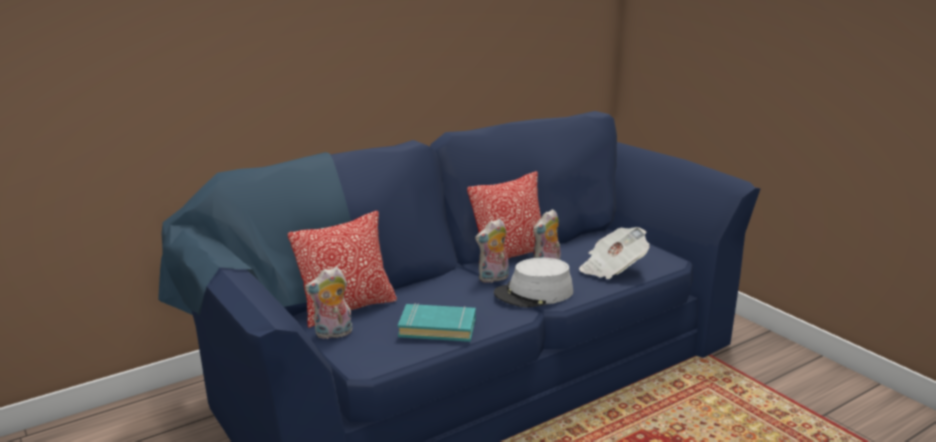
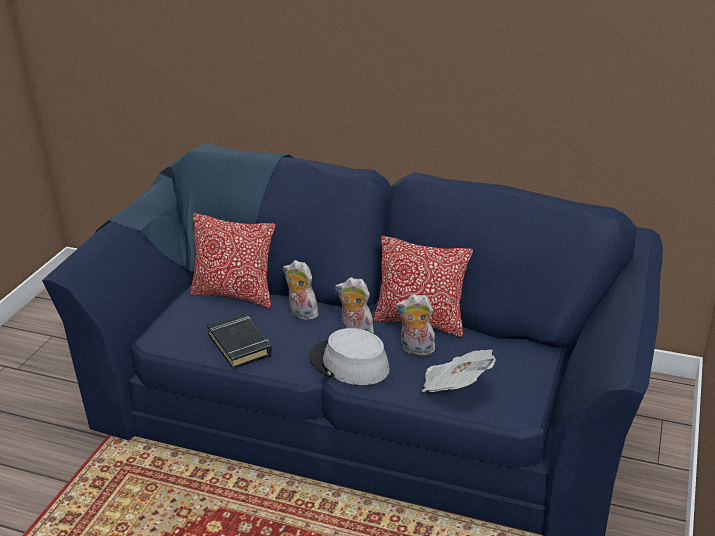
camera: 55 degrees right, 10 degrees up
(333, 334) = (187, 307): plush toy -> plush toy (301, 314)
(437, 328) = (240, 345): turquoise book -> black book

